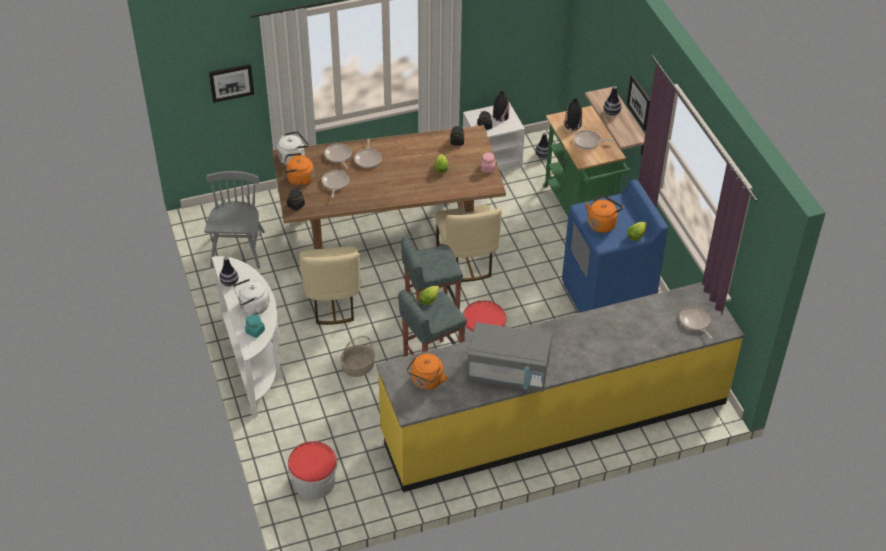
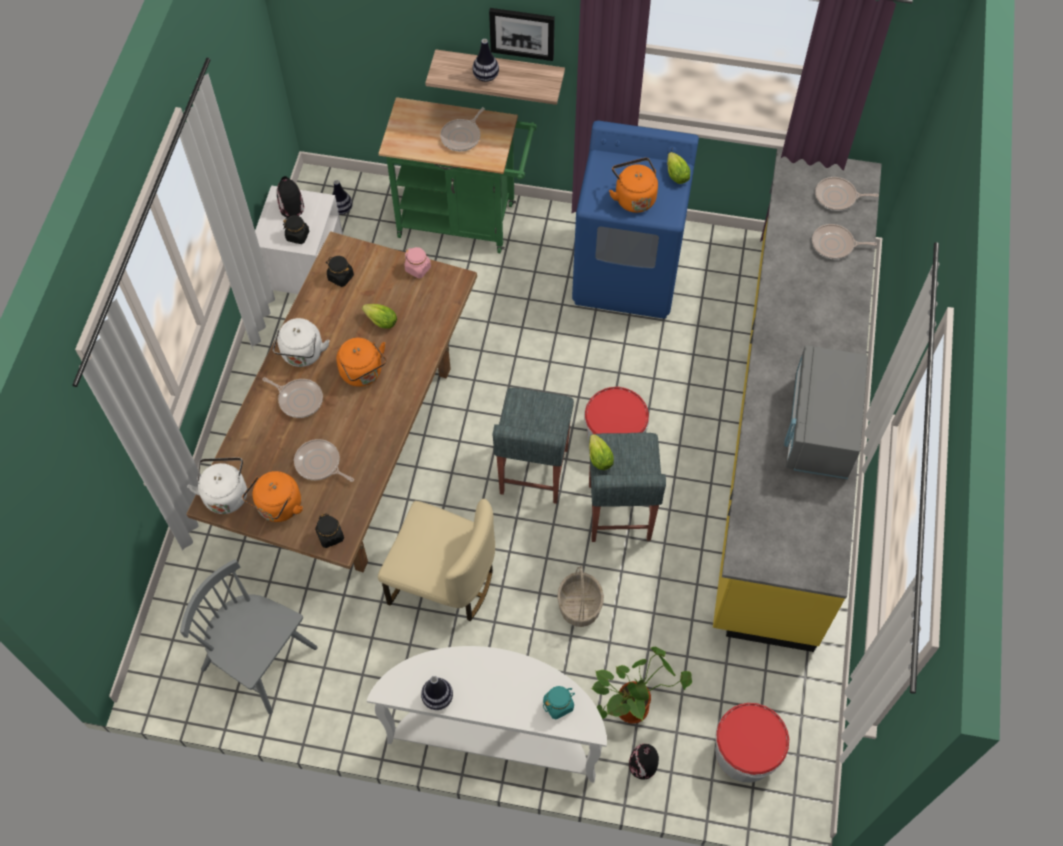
camera: 60 degrees left, 15 degrees up
(231, 82) = (83, 496): picture -> none
(252, 307) = (507, 687): white kettle -> white kettle (302, 355)
(311, 417) = (634, 704): none -> potted plant
(338, 156) = (265, 433): frying pan -> frying pan (835, 245)
(426, 382) = (787, 529): orange kettle -> orange kettle (363, 373)
(467, 261) = (470, 386): beige chair -> none
(508, 373) = (819, 428): grey microwave -> grey microwave turned 150 degrees clockwise
(572, 125) = (419, 136): black vase -> black vase (642, 765)

